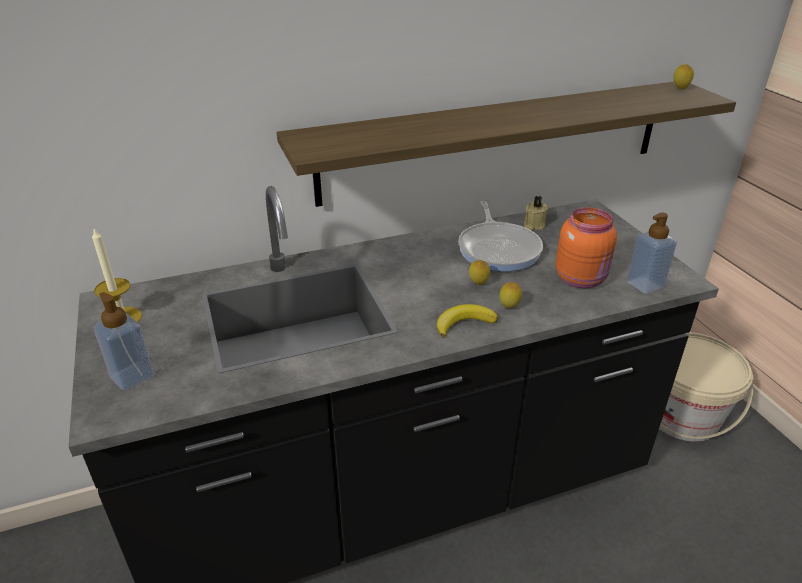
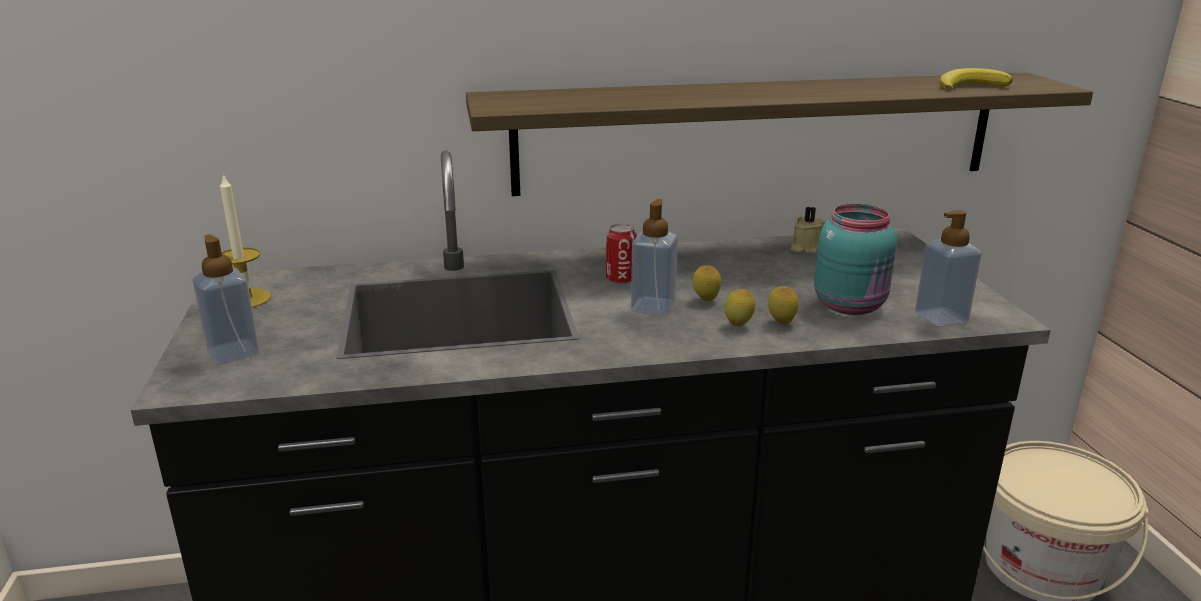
camera: 10 degrees right, 10 degrees down
(410, 269) = (621, 279): none -> can
(442, 295) = (653, 307): none -> soap dispenser
(463, 323) = (670, 337): banana -> banana (970, 86)
(498, 249) = (747, 268): frying pan -> none
(581, 279) = (851, 305): orange jar -> turquoise jar
(680, 89) = (1018, 78): lemon -> lemon (781, 323)

